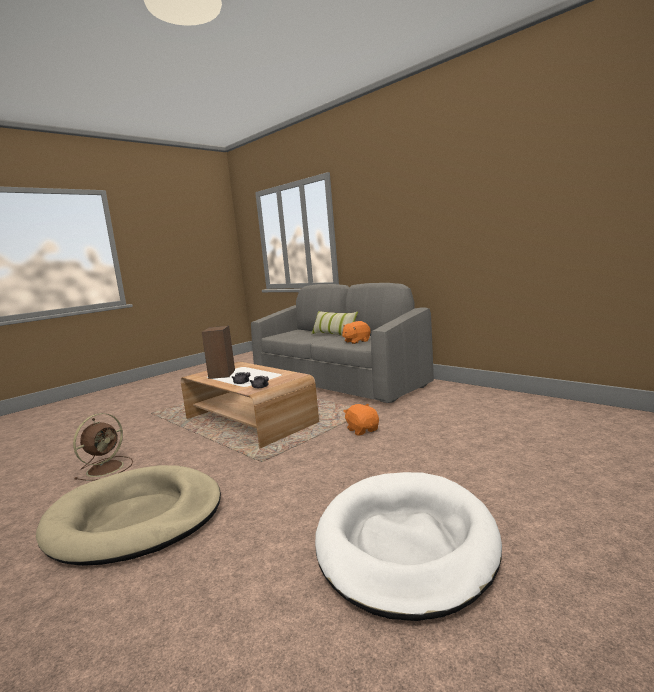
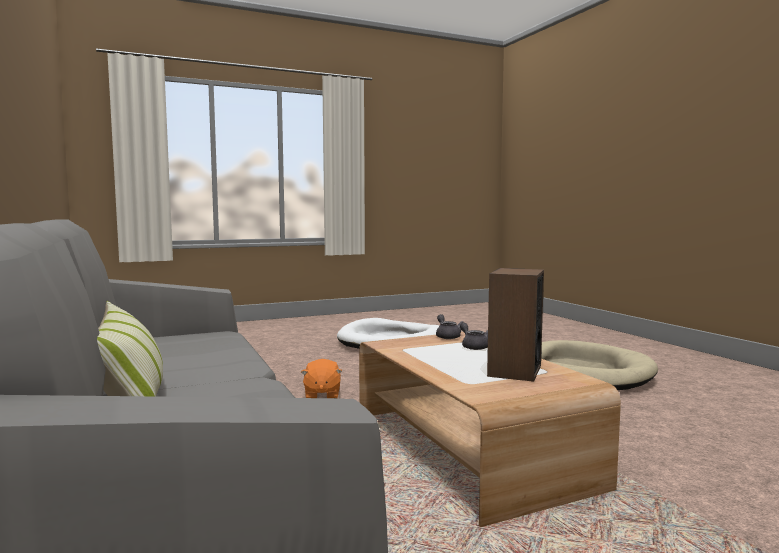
camera: 160 degrees left, 5 degrees down
(106, 468) = (675, 420): brown fan -> none
(356, 341) = (175, 359): orange plush toy -> none

